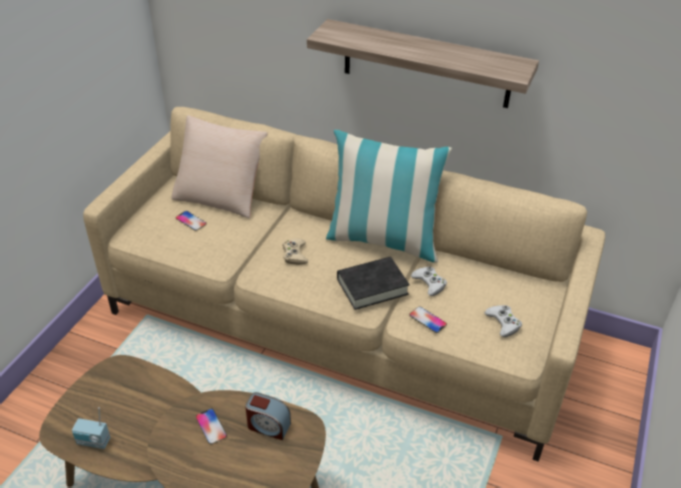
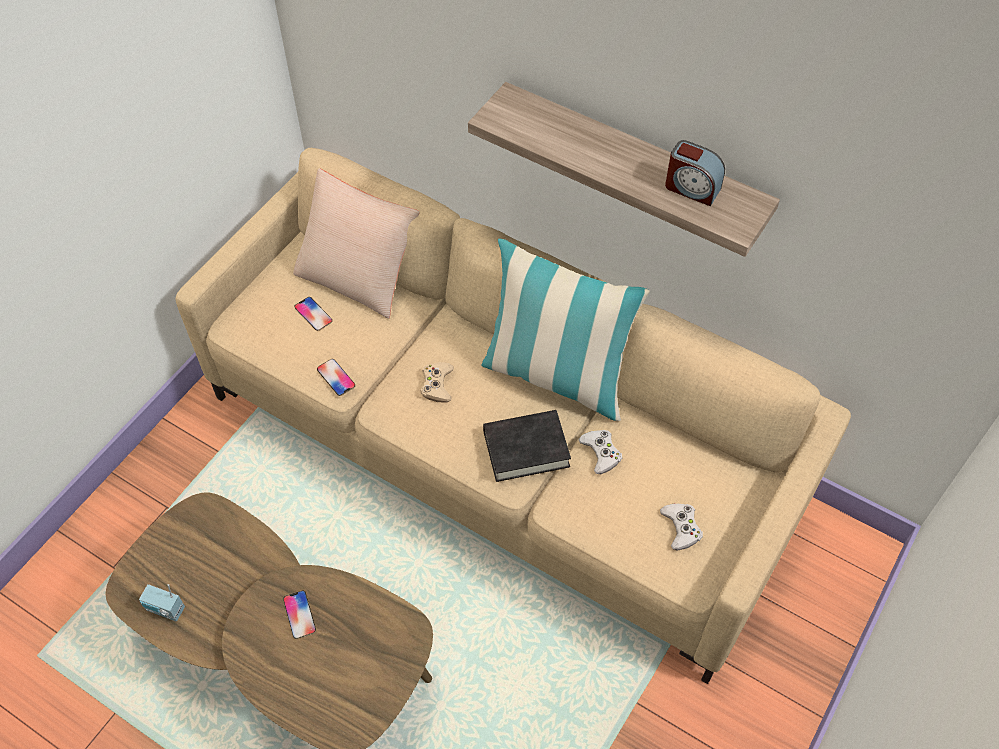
camera: 10 degrees right, 15 degrees up
(268, 426) = (366, 624): alarm clock -> alarm clock (691, 188)
(427, 320) = (585, 509): phone -> phone (336, 377)

